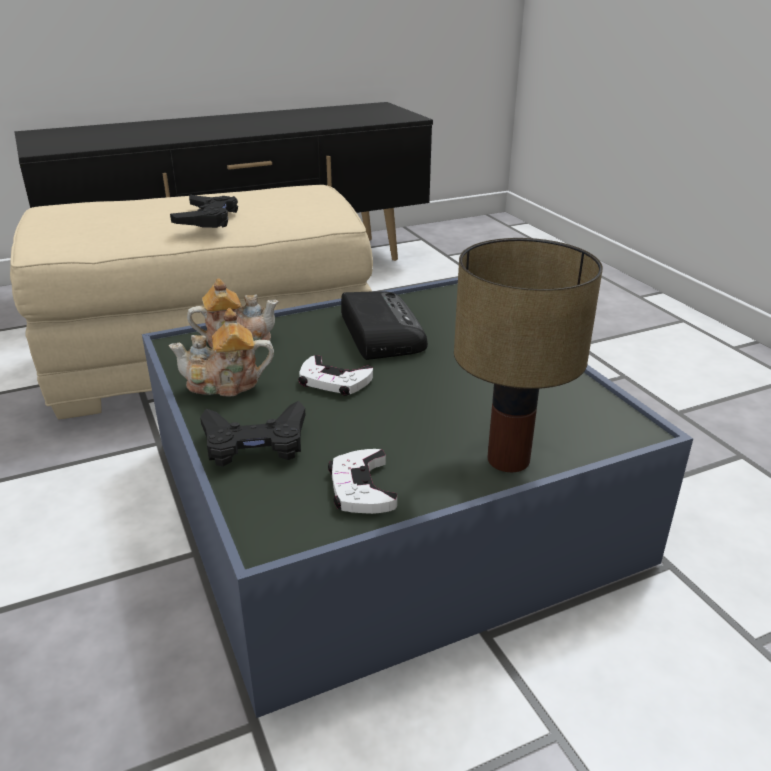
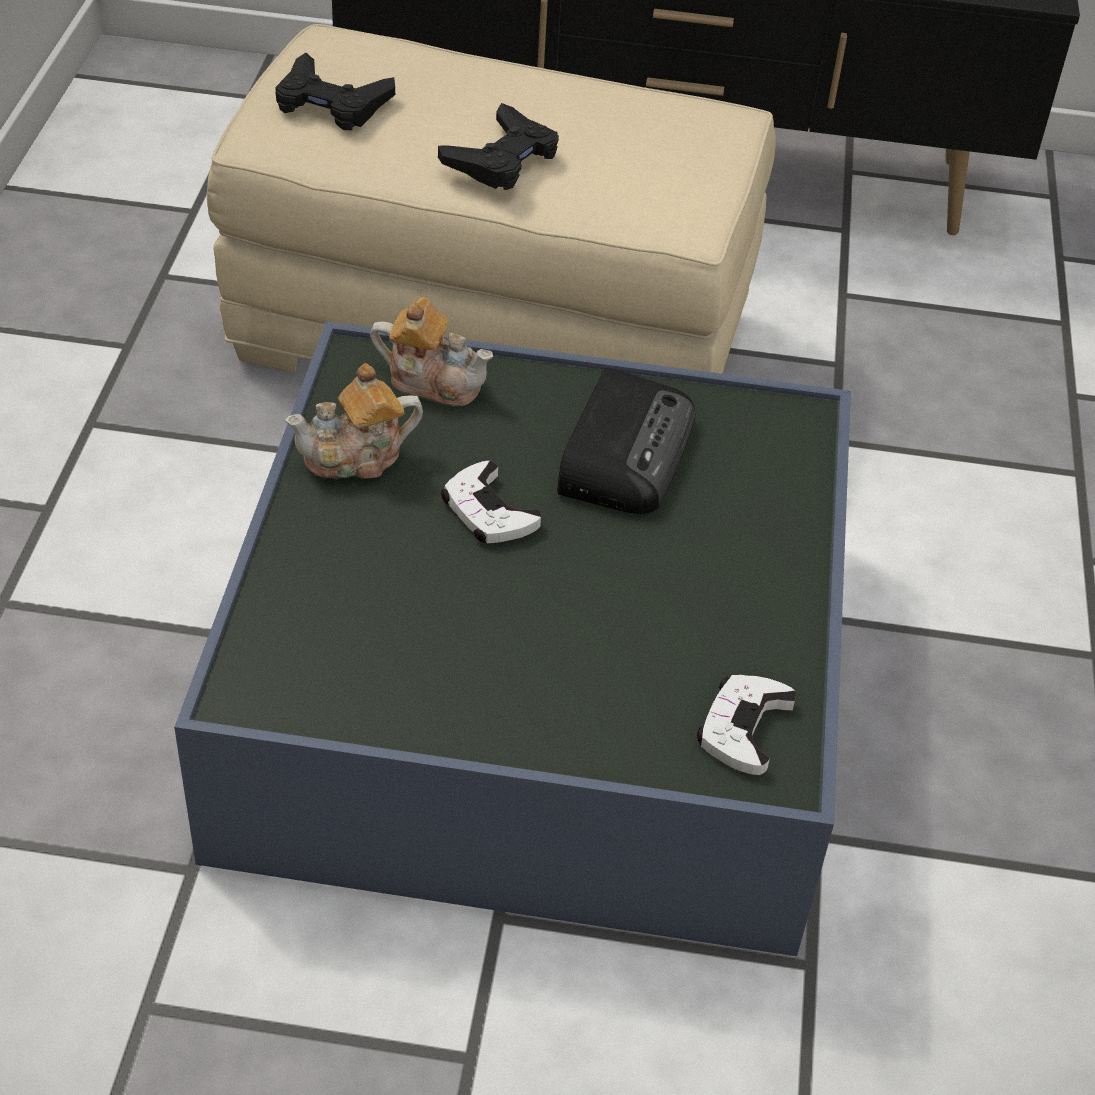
camera: 30 degrees right, 15 degrees up
(225, 384) = (356, 457): teapot -> teapot turned 45 degrees counterclockwise
(255, 442) = (319, 564): black game controller -> black game controller (331, 103)
(361, 488) = (381, 683): white game controller -> white game controller (743, 728)
(510, 458) = (580, 732): table lamp -> none

